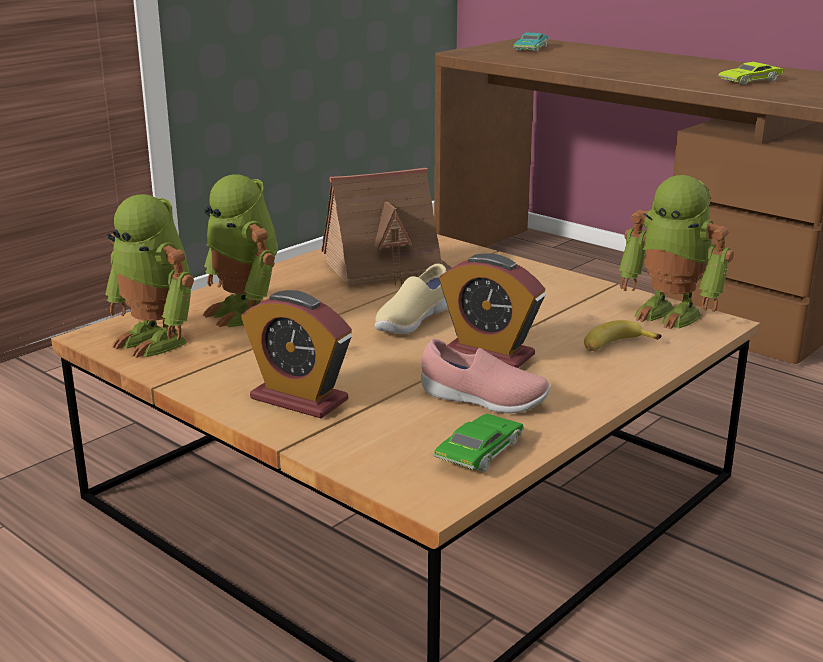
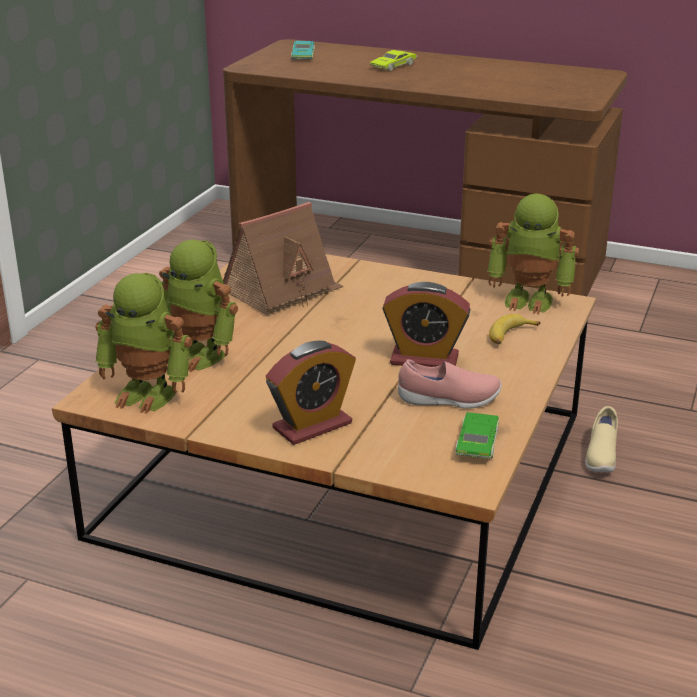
camera: 20 degrees left, 5 degrees up
(299, 399) = (312, 426): alarm clock -> alarm clock turned 45 degrees counterclockwise
(411, 322) = (343, 340): beige shoe -> beige shoe (600, 456)
(750, 81) = (514, 83): green toy car -> green toy car (393, 66)

